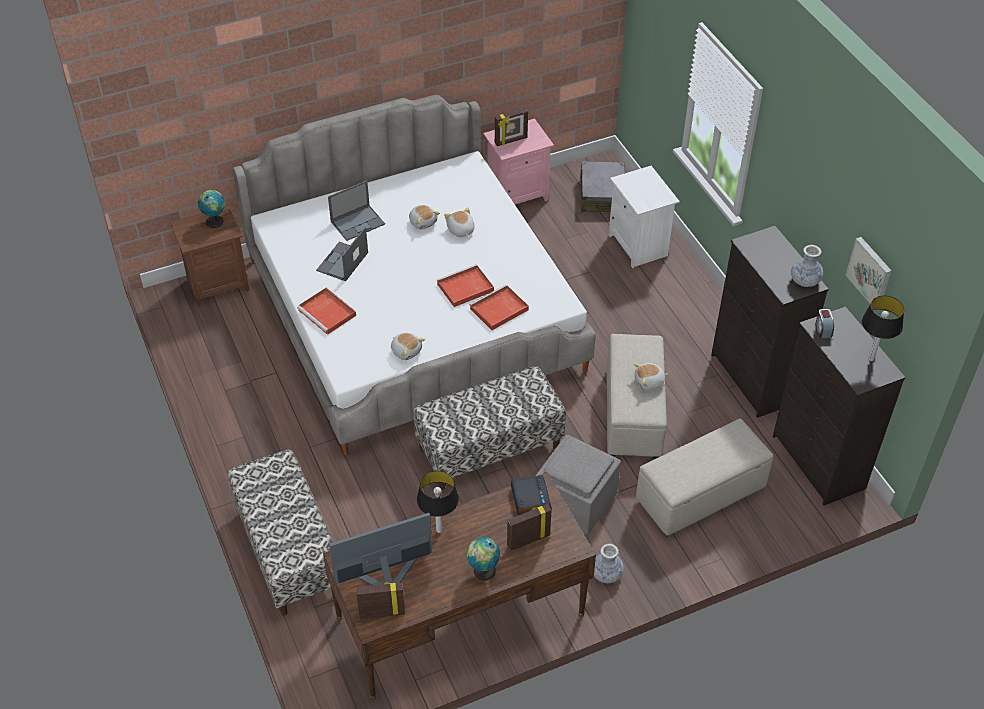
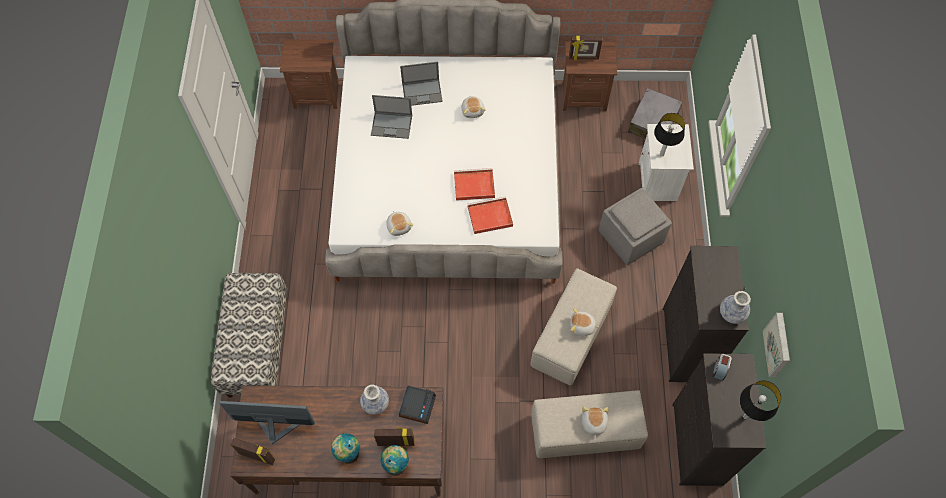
camera: 25 degrees right, 15 degrees up
(215, 221) = (316, 50): globe -> globe (396, 465)
(328, 313) = (358, 168): red tray -> none
(342, 262) = (392, 125): laptop -> laptop turned 135 degrees counterclockwise
(439, 530) = (334, 403): table lamp -> table lamp (662, 154)
(460, 230) = (498, 129): plush toy -> plush toy (593, 423)
(489, 448) = (444, 320): bench -> none
(516, 194) = (583, 96): pink nightstand -> brown nightstand
(576, 501) = (485, 395): grey ottoman -> grey ottoman (631, 237)
(606, 574) = (475, 469): vase -> vase (375, 403)

